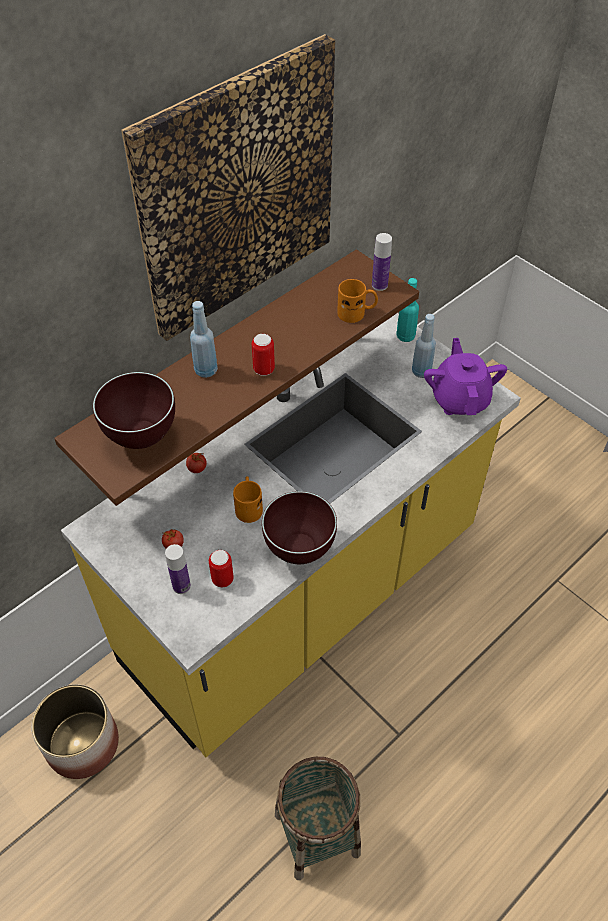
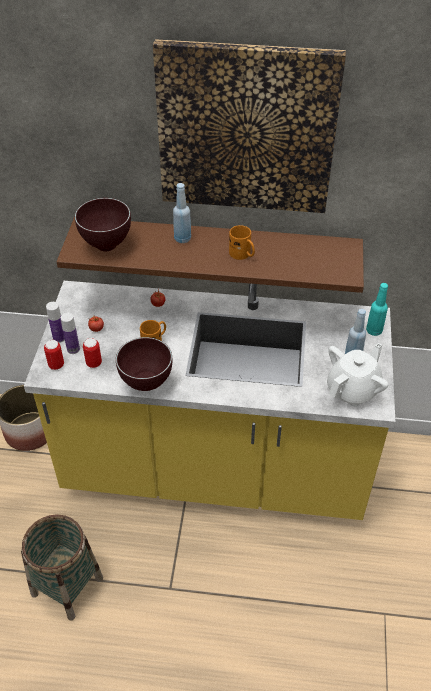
camera: 50 degrees right, 5 degrees down
(264, 369) = (210, 260): can -> can (56, 365)
(356, 313) = (305, 270): orange mug -> orange mug (243, 255)
(379, 285) = (343, 266): bottle -> bottle (59, 338)
(460, 399) = (353, 389): purple teapot -> white teapot

